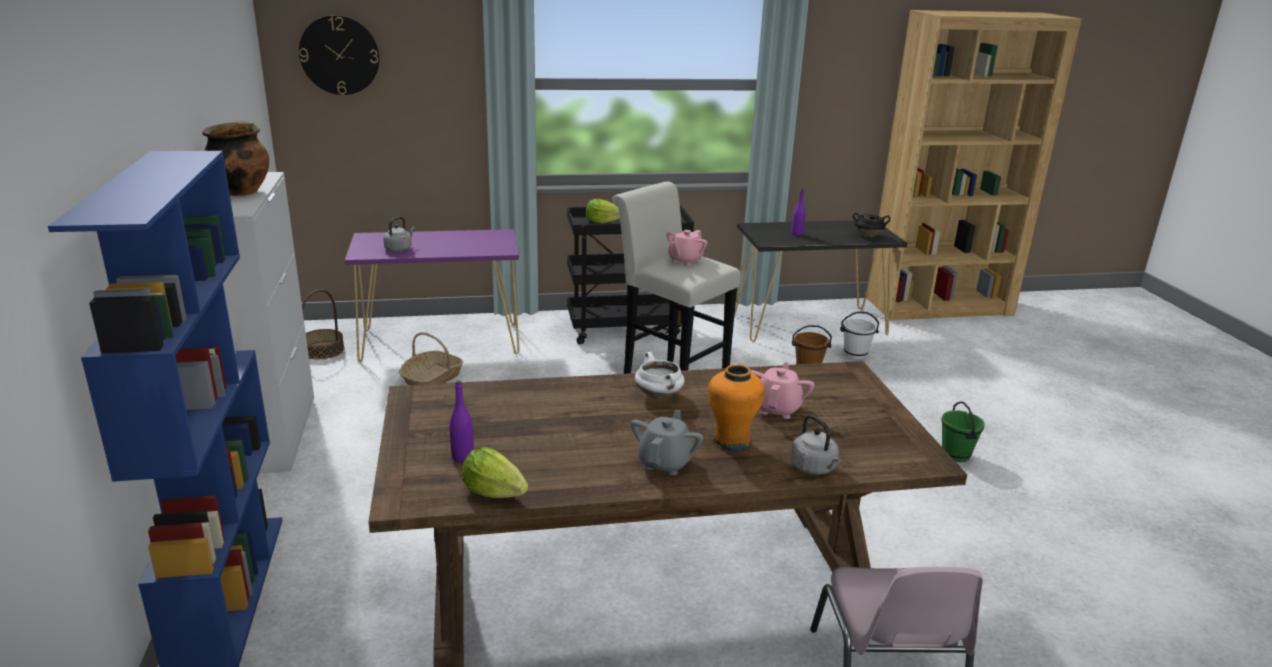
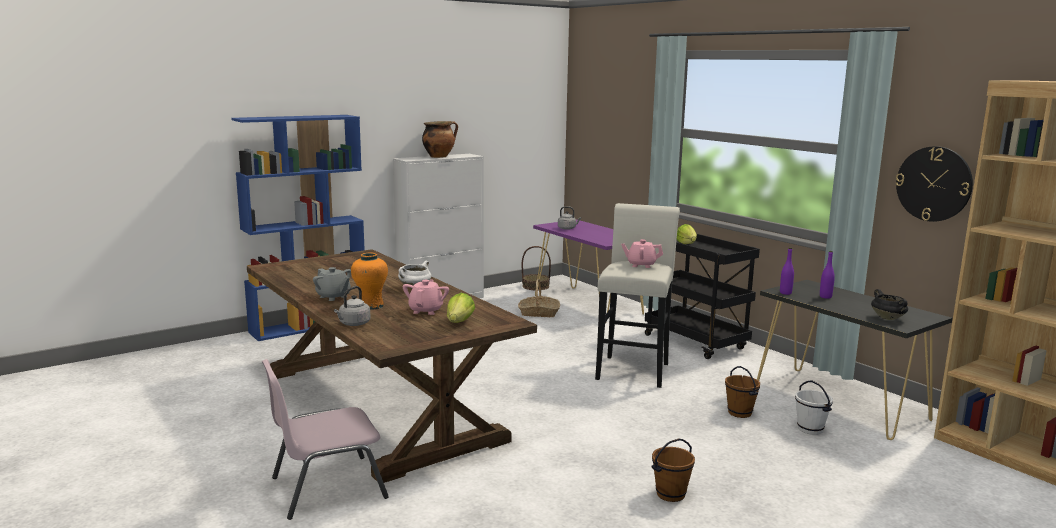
camera: 65 degrees right, 10 degrees down
(339, 55) = (596, 105): wall clock -> wall clock (933, 184)
(462, 457) = (310, 268): purple bottle -> purple bottle (785, 293)
(494, 492) = (281, 276): lettuce -> lettuce (459, 322)
(665, 463) = (333, 297): grey teapot -> grey teapot turned 45 degrees clockwise
(777, 409) = (426, 310): pink teapot -> pink teapot turned 75 degrees counterclockwise
(956, 455) = (671, 495): green bucket -> brown bucket

